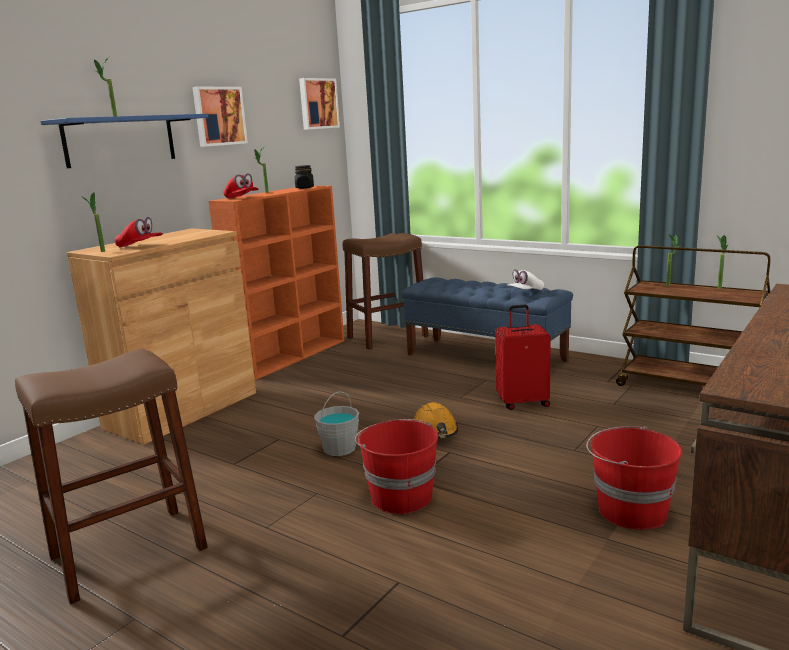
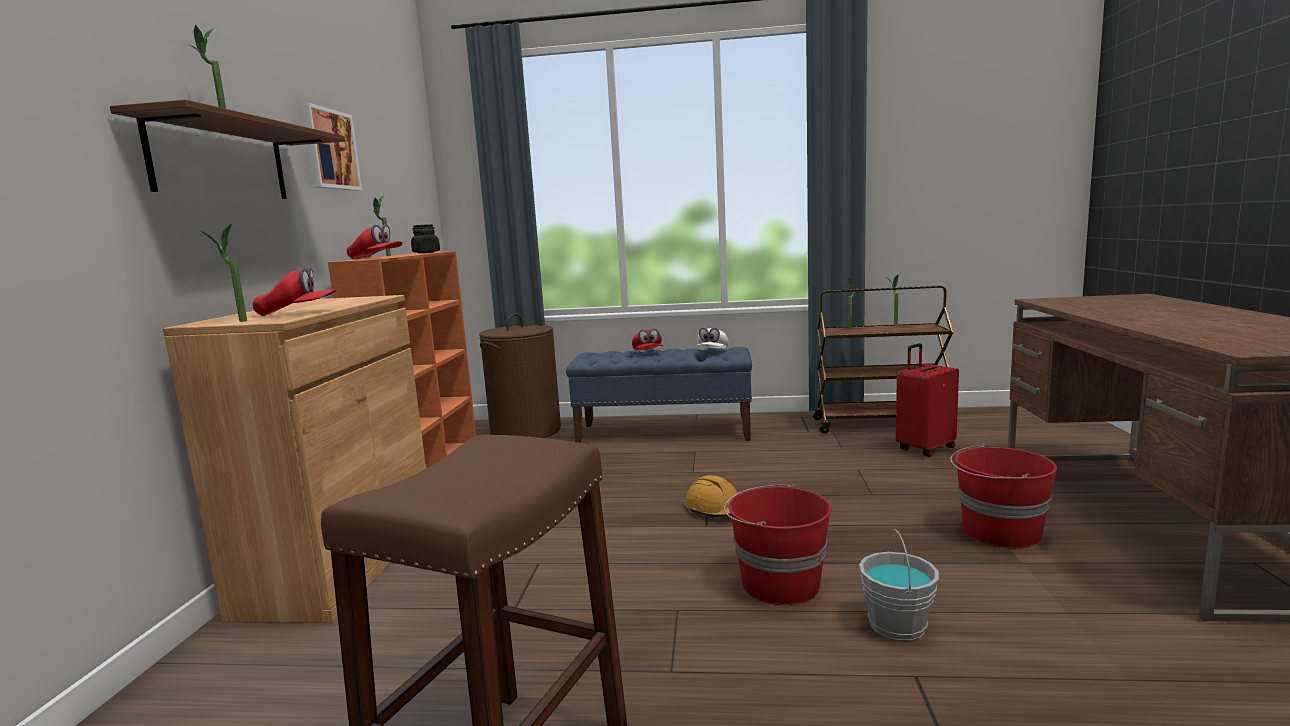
camera: 30 degrees left, 5 degrees down
(120, 140) = (220, 161): blue shelf -> brown shelf
(317, 103) = (415, 155): picture -> none
(339, 448) = (632, 553): grey bucket -> grey bucket (896, 624)
(387, 337) = (526, 431): brown stool -> brown laundry basket
(475, 285) = (647, 352): none -> red cap
(523, 402) = (761, 464): red suitcase -> red suitcase (924, 449)

